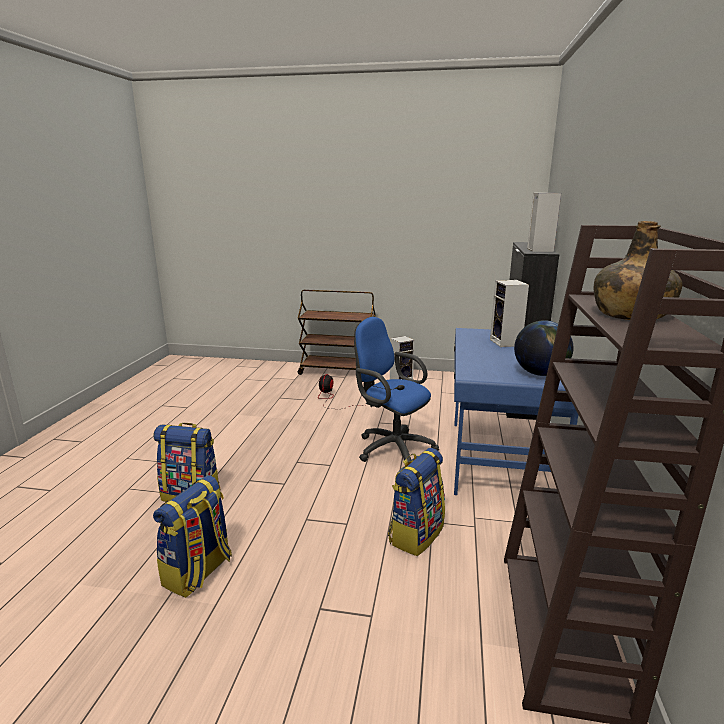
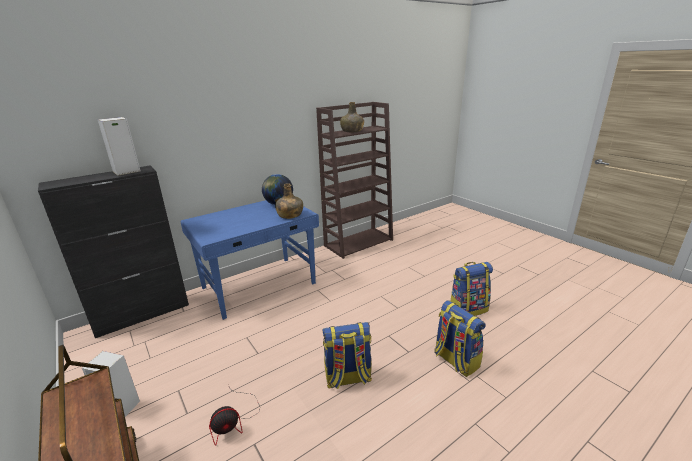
camera: 135 degrees left, 5 degrees up
(391, 448) = (293, 324): blue office chair -> none
(415, 534) = (358, 278): backpack -> backpack (347, 378)
(477, 366) = (289, 215): none -> green bottle
(506, 343) = (229, 221): speaker -> none

